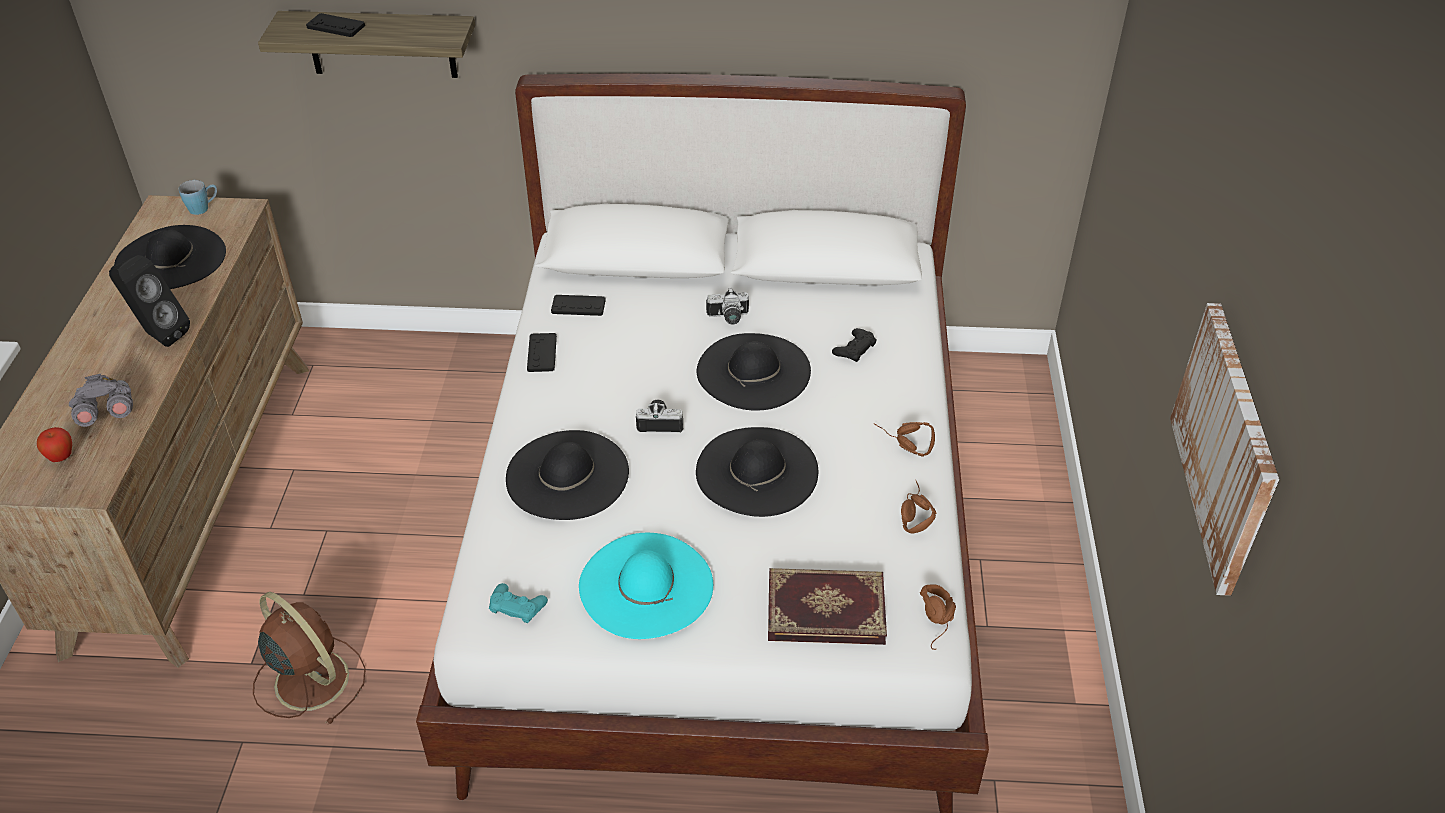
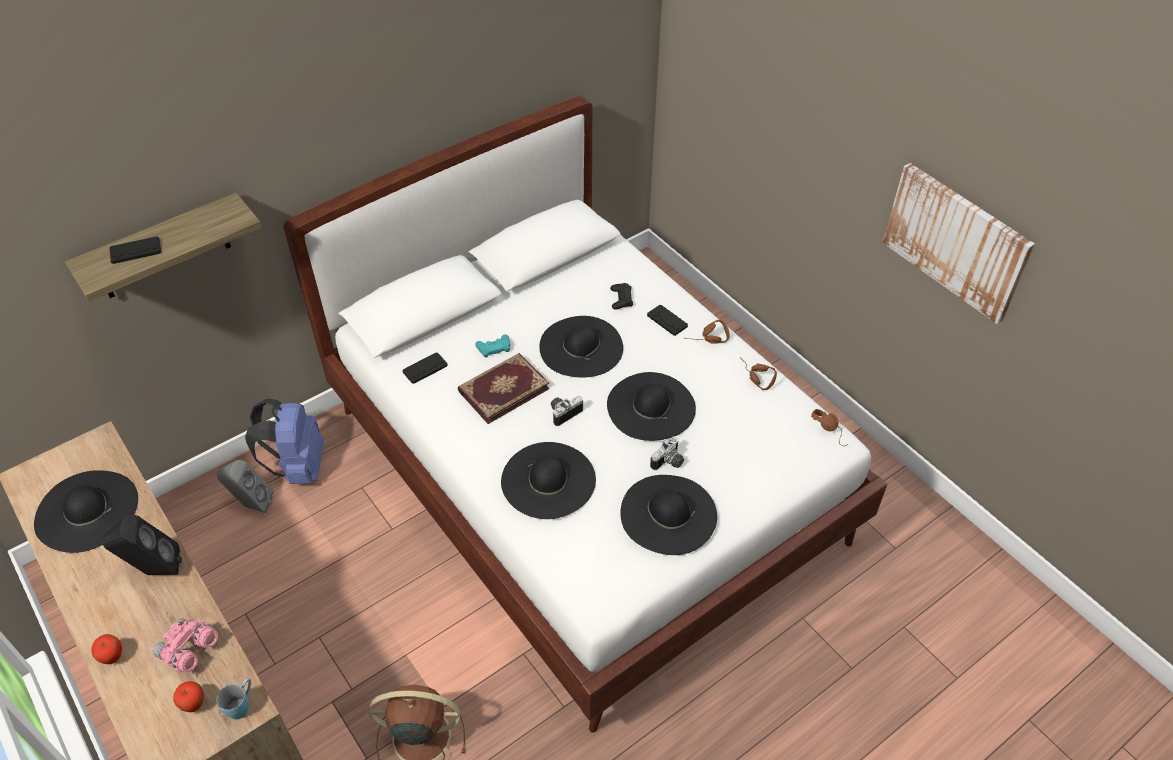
camera: 40 degrees left, 5 degrees up
(56, 382) = (113, 657): none -> apple
(107, 414) = (189, 651): grey binoculars -> pink binoculars
(203, 208) = (63, 457): blue mug -> blue mug (242, 705)
(395, 380) = (252, 505): none -> grey speaker
(466, 371) = (298, 467): none -> blue backpack
(517, 606) = (610, 578): turquoise game controller -> turquoise game controller (494, 348)
(542, 353) = (438, 414): black game controller -> black game controller (667, 321)
(646, 585) = (668, 514): turquoise hat -> black hat
(728, 318) = (528, 321): camera -> camera (669, 462)
(826, 607) = (770, 460): book -> book (503, 389)

